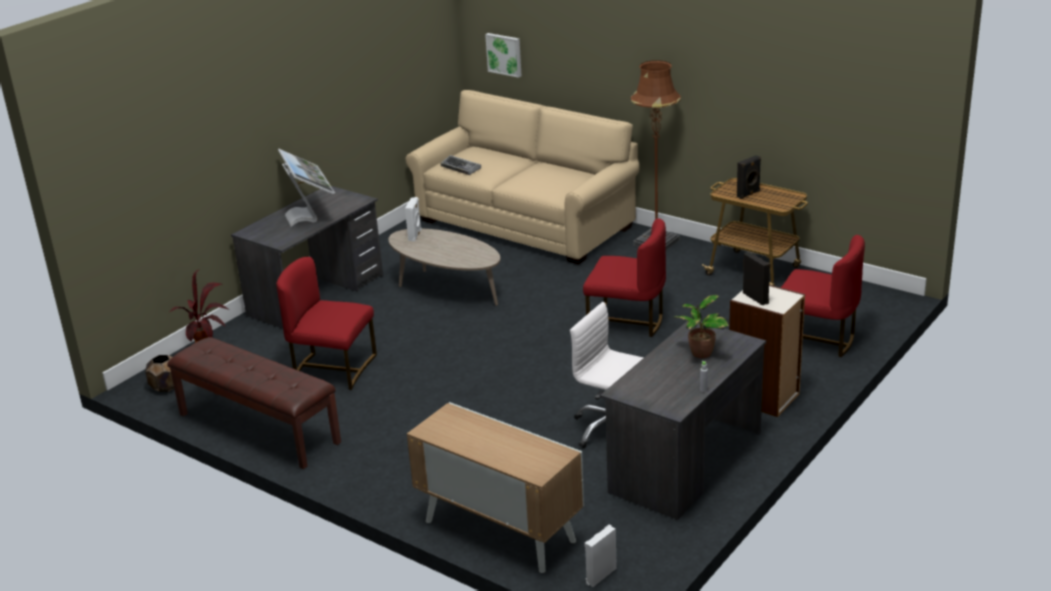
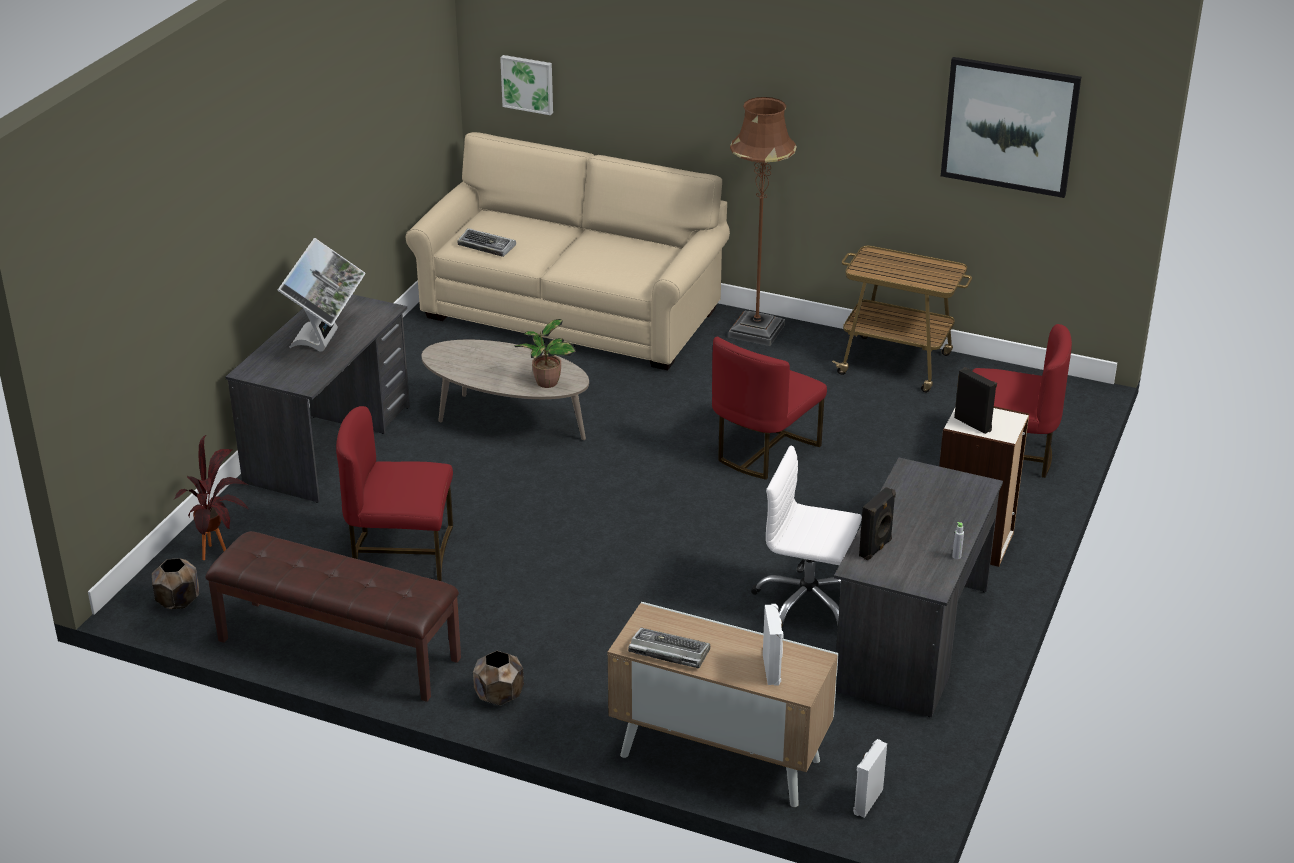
camera: 15 degrees left, 5 degrees up
(310, 216) = (326, 340): monitor -> monitor turned 45 degrees clockwise
(356, 471) = (499, 697): none -> brown planter
(415, 235) = (457, 351): white speaker -> white speaker (772, 669)
(451, 438) = (668, 652): none -> keyboard
(626, 322) = (763, 451): red chair -> red chair turned 120 degrees clockwise
(700, 354) = (932, 506): potted plant -> potted plant (546, 383)
(748, 194) = (894, 269): black speaker -> black speaker (876, 548)
(837, 83) = (1009, 126): none -> picture

